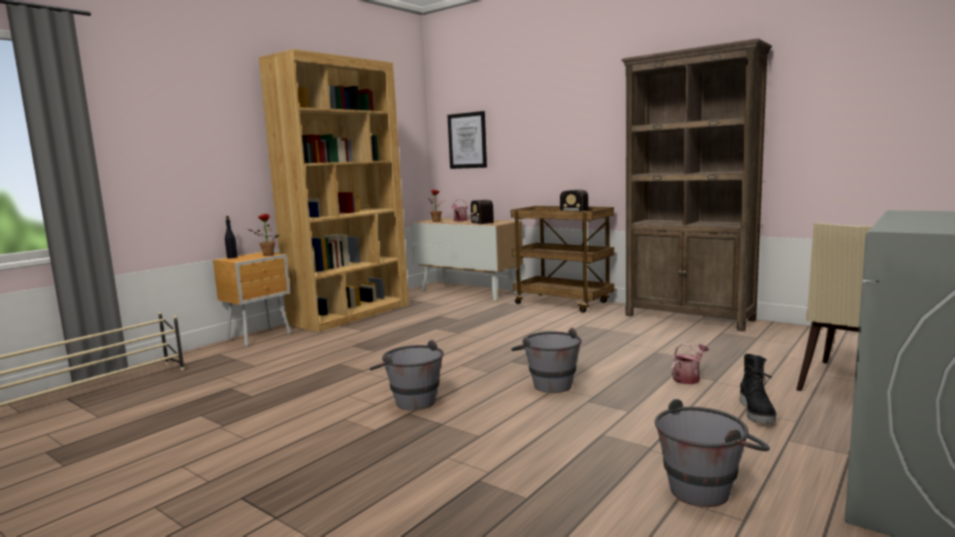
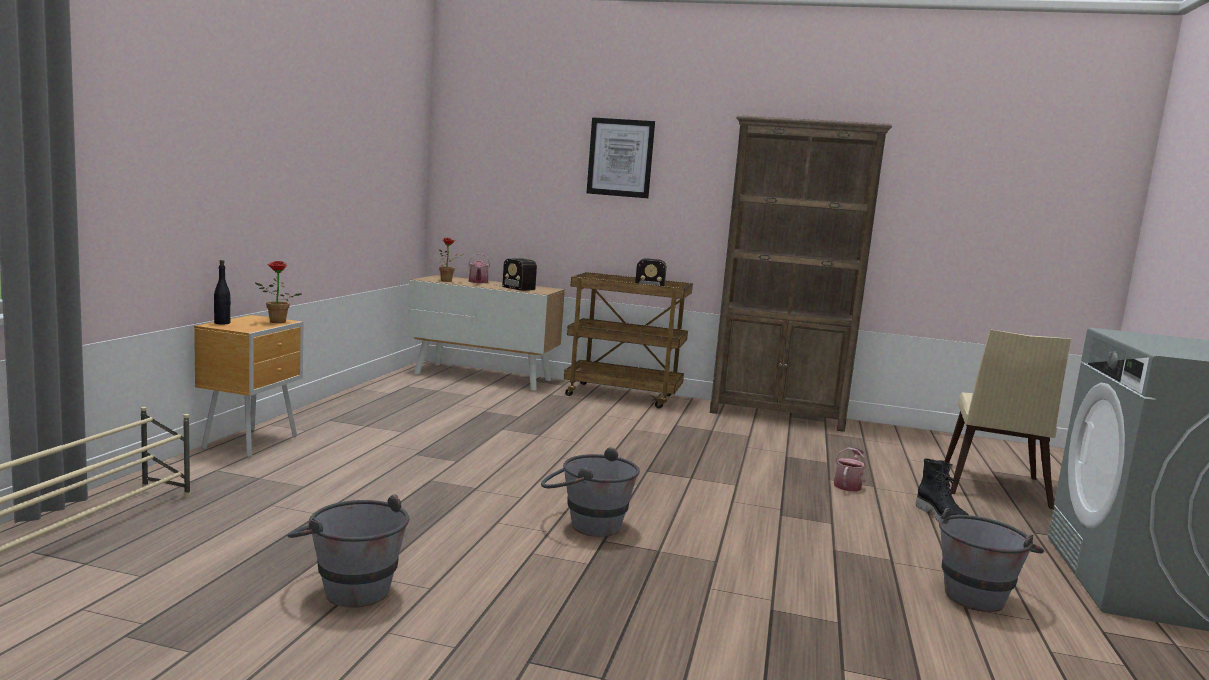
camera: 25 degrees left, 0 degrees up
(351, 314) = (354, 407): brown bookcase -> none
(467, 140) = (491, 176): picture -> picture (620, 158)
(547, 383) = (717, 496): grey bucket -> grey bucket (348, 587)

